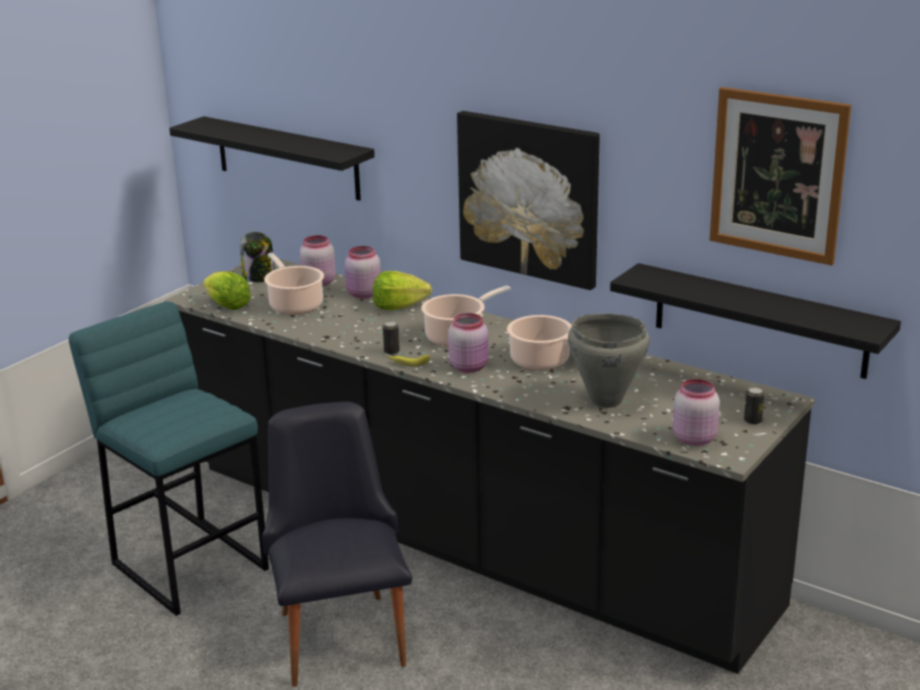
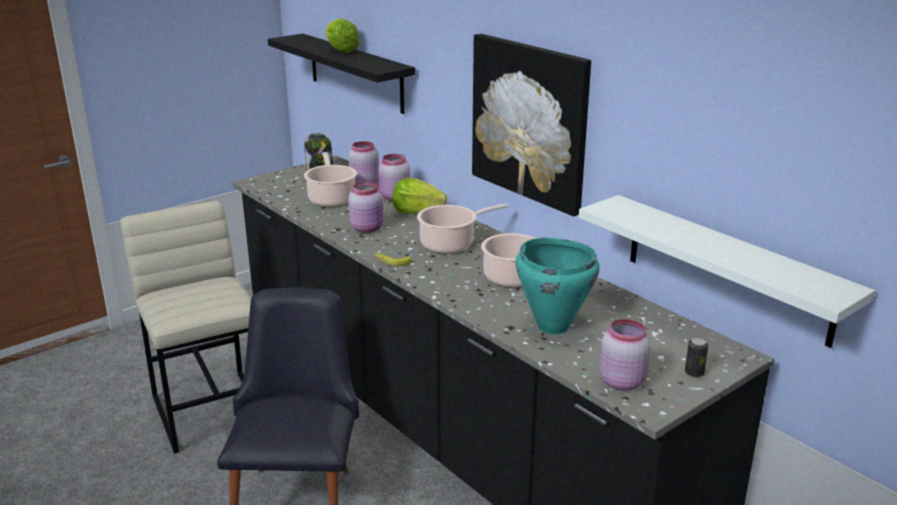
camera: 15 degrees right, 0 degrees up
(187, 564) = (209, 408): turquoise stool -> beige chair
(227, 306) = (277, 192): lettuce -> lettuce (341, 50)
(391, 351) = (383, 250): can -> none
(469, 366) = (443, 273): pink jar -> pink jar (368, 228)
(605, 400) = (552, 326): grey cooking pot -> turquoise cooking pot
(759, 321) = (727, 268): black shelf -> white shelf
(777, 175) = (756, 113): picture -> none

